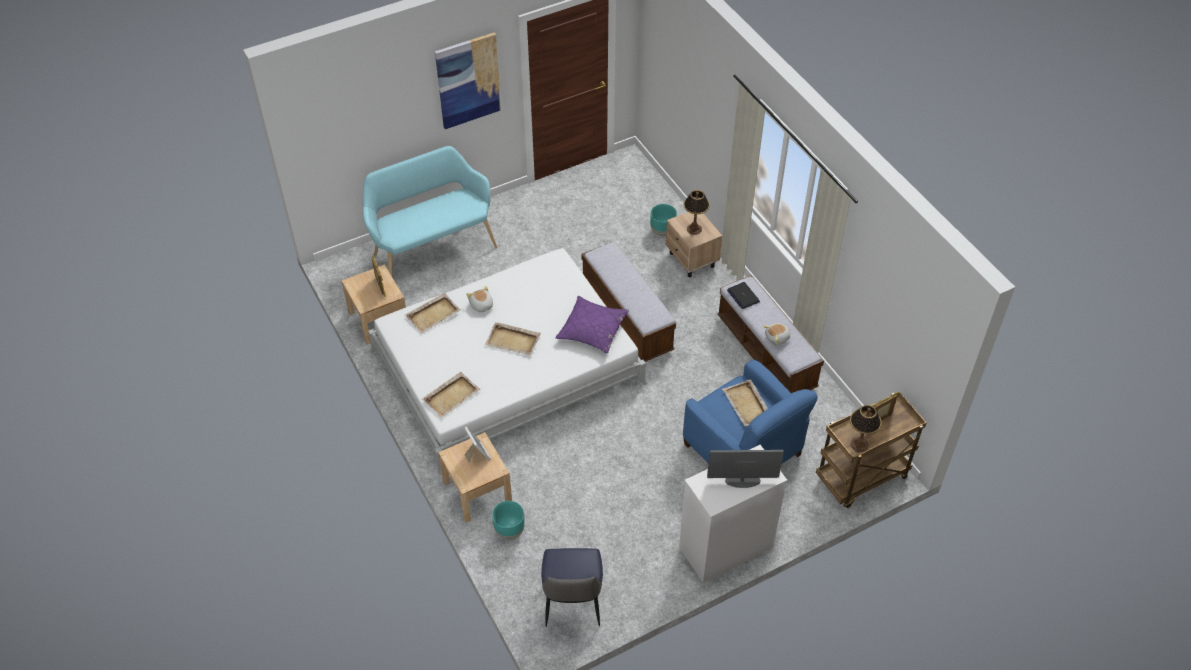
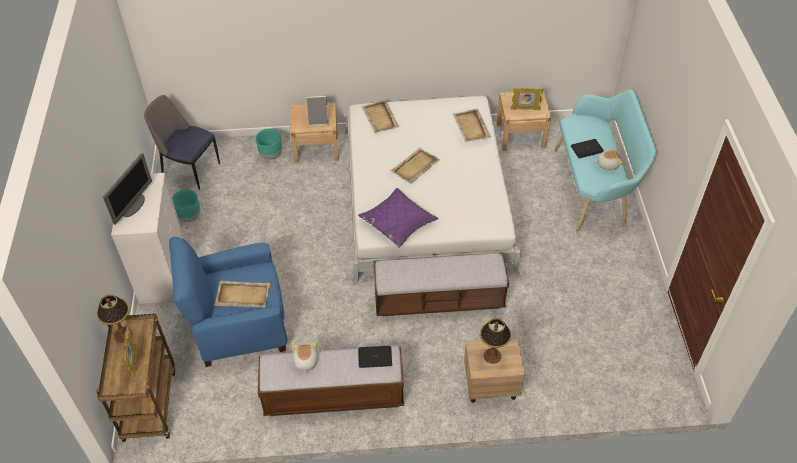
camera: 115 degrees right, 0 degrees up
(430, 219) = (587, 149): none -> laptop
(468, 80) = (688, 120): picture -> none
(481, 306) = (467, 160): plush toy -> plush toy (607, 164)
(662, 231) = (545, 376): turquoise planter -> turquoise planter (189, 217)

